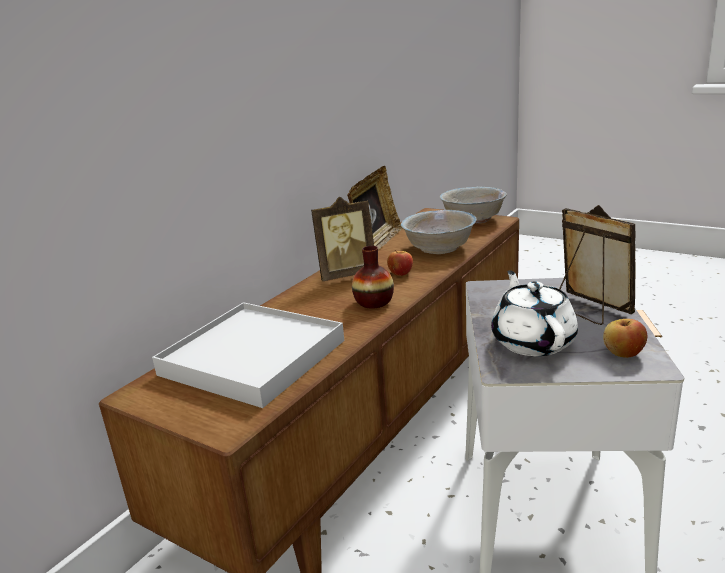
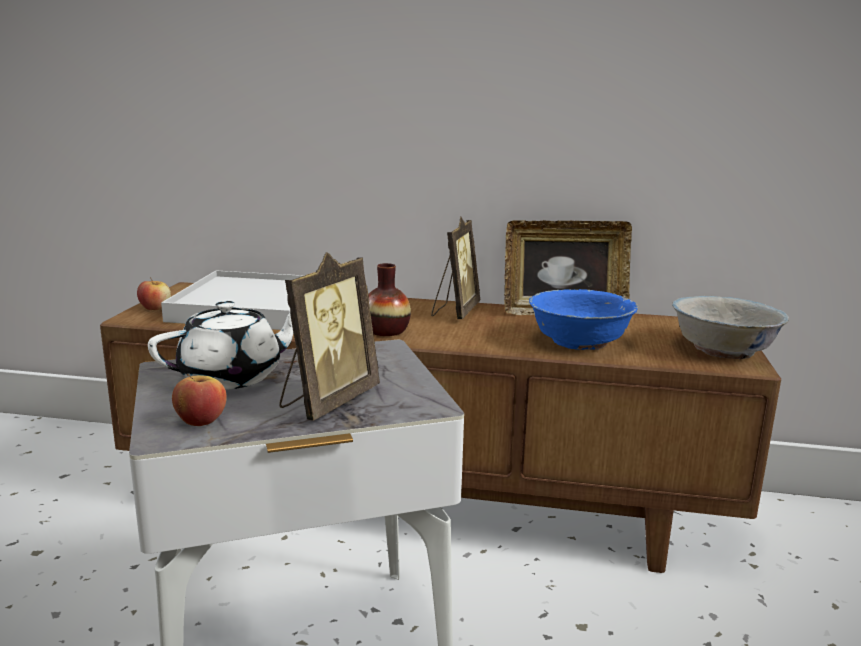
camera: 65 degrees right, 5 degrees down
(346, 274) = (455, 312): picture frame -> picture frame turned 120 degrees counterclockwise
(400, 273) = (475, 333): apple -> apple (155, 308)
(439, 248) = (580, 342): white bowl -> blue bowl

